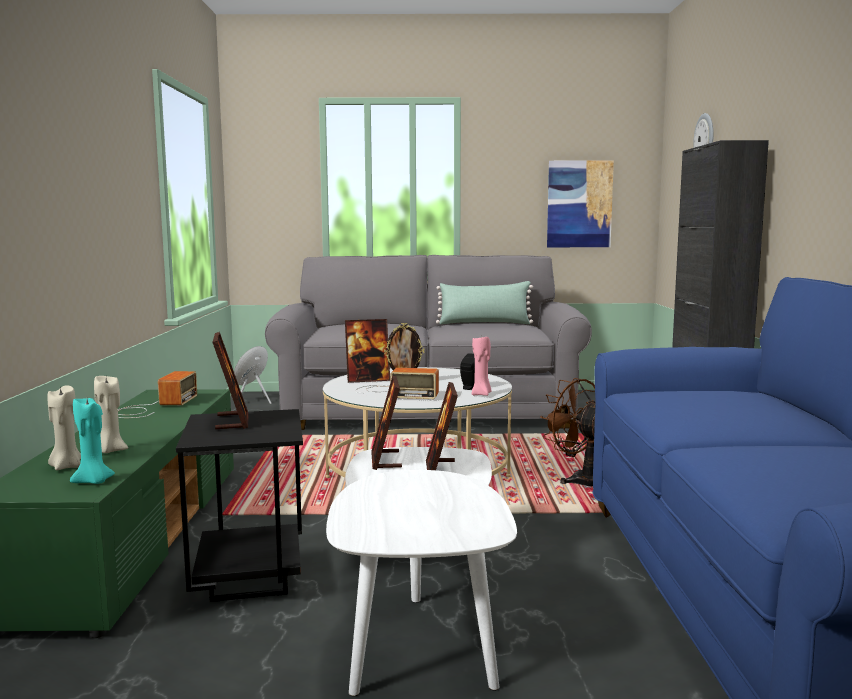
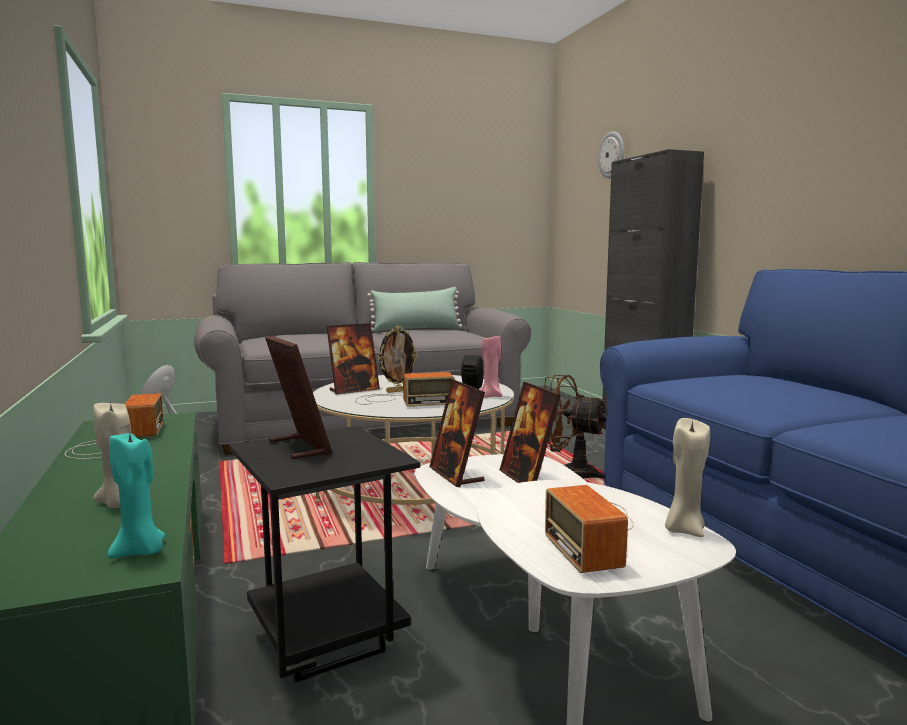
camera: 20 degrees left, 0 degrees up
(66, 466) = (72, 535): beige candle -> beige candle (684, 530)
(414, 510) = (592, 530): none -> radio
(579, 204) = (484, 215): picture -> none

